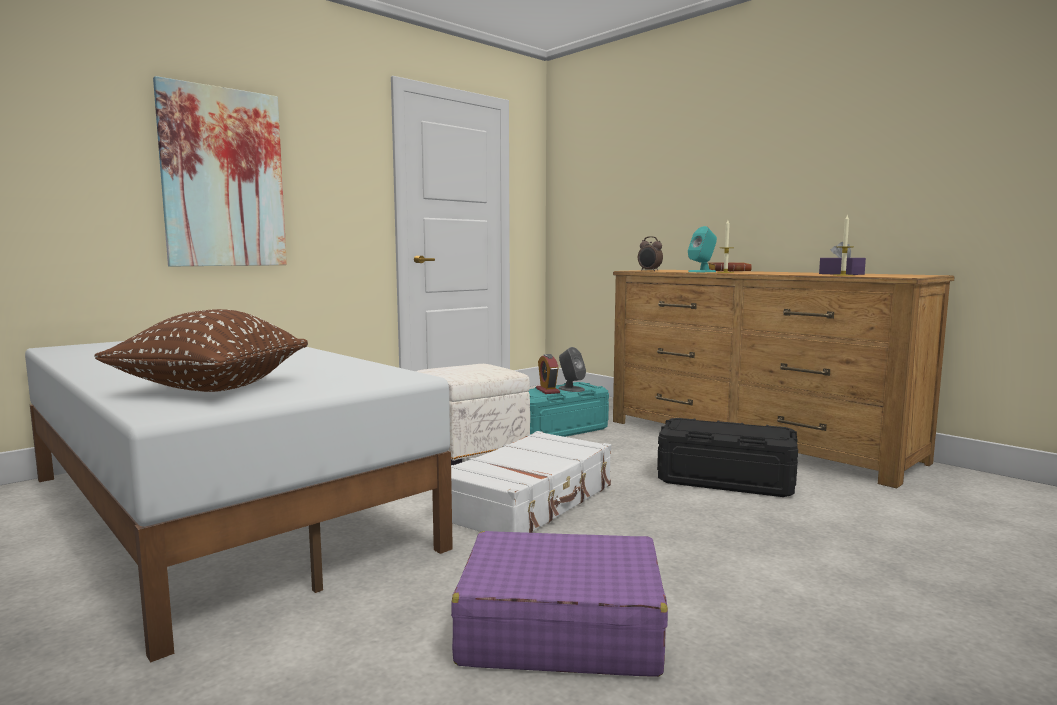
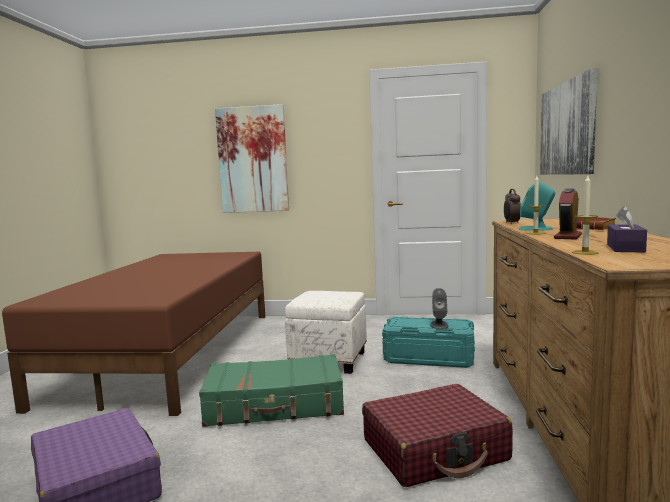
camera: 50 degrees right, 0 degrees up
(212, 388) = (91, 291): brown pillow -> none
(220, 509) = (172, 353): white bed -> brown bed
(529, 502) = (275, 405): white suitcase -> green suitcase
(547, 391) = (418, 322): alarm clock -> alarm clock (568, 236)
(625, 185) = (567, 129): none -> picture
(725, 480) = (435, 450): black storage box -> red suitcase

